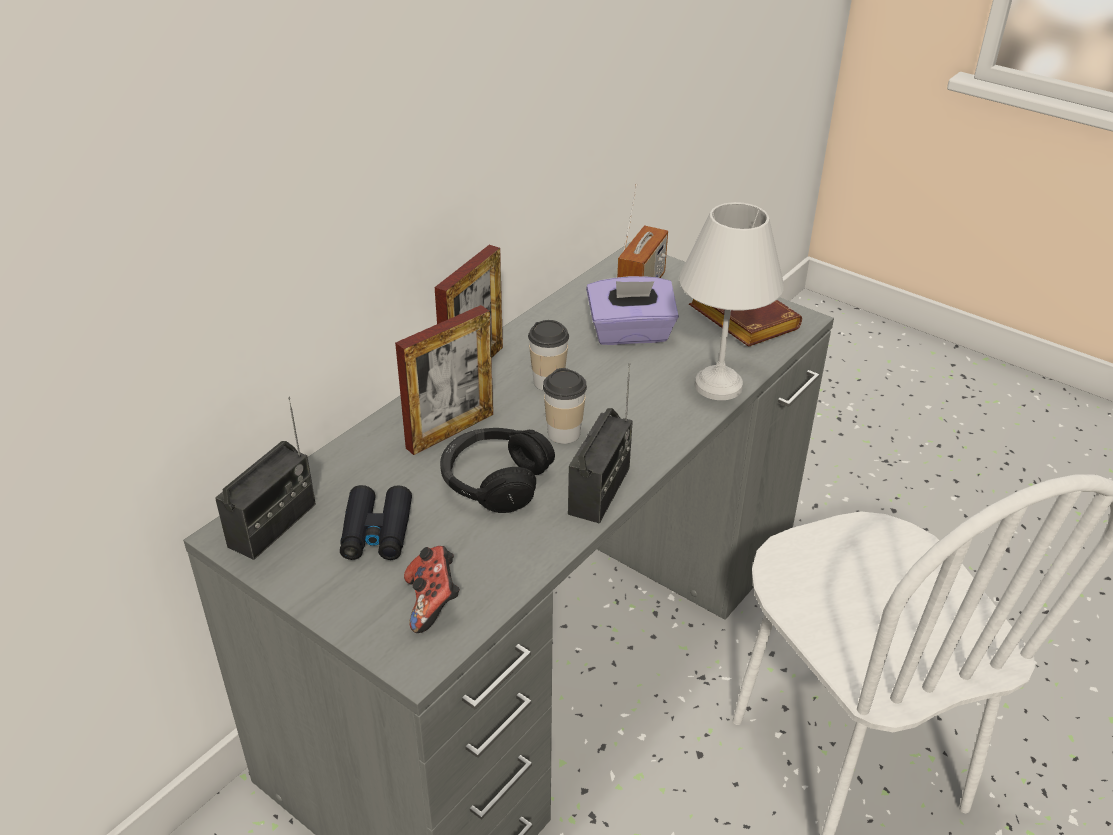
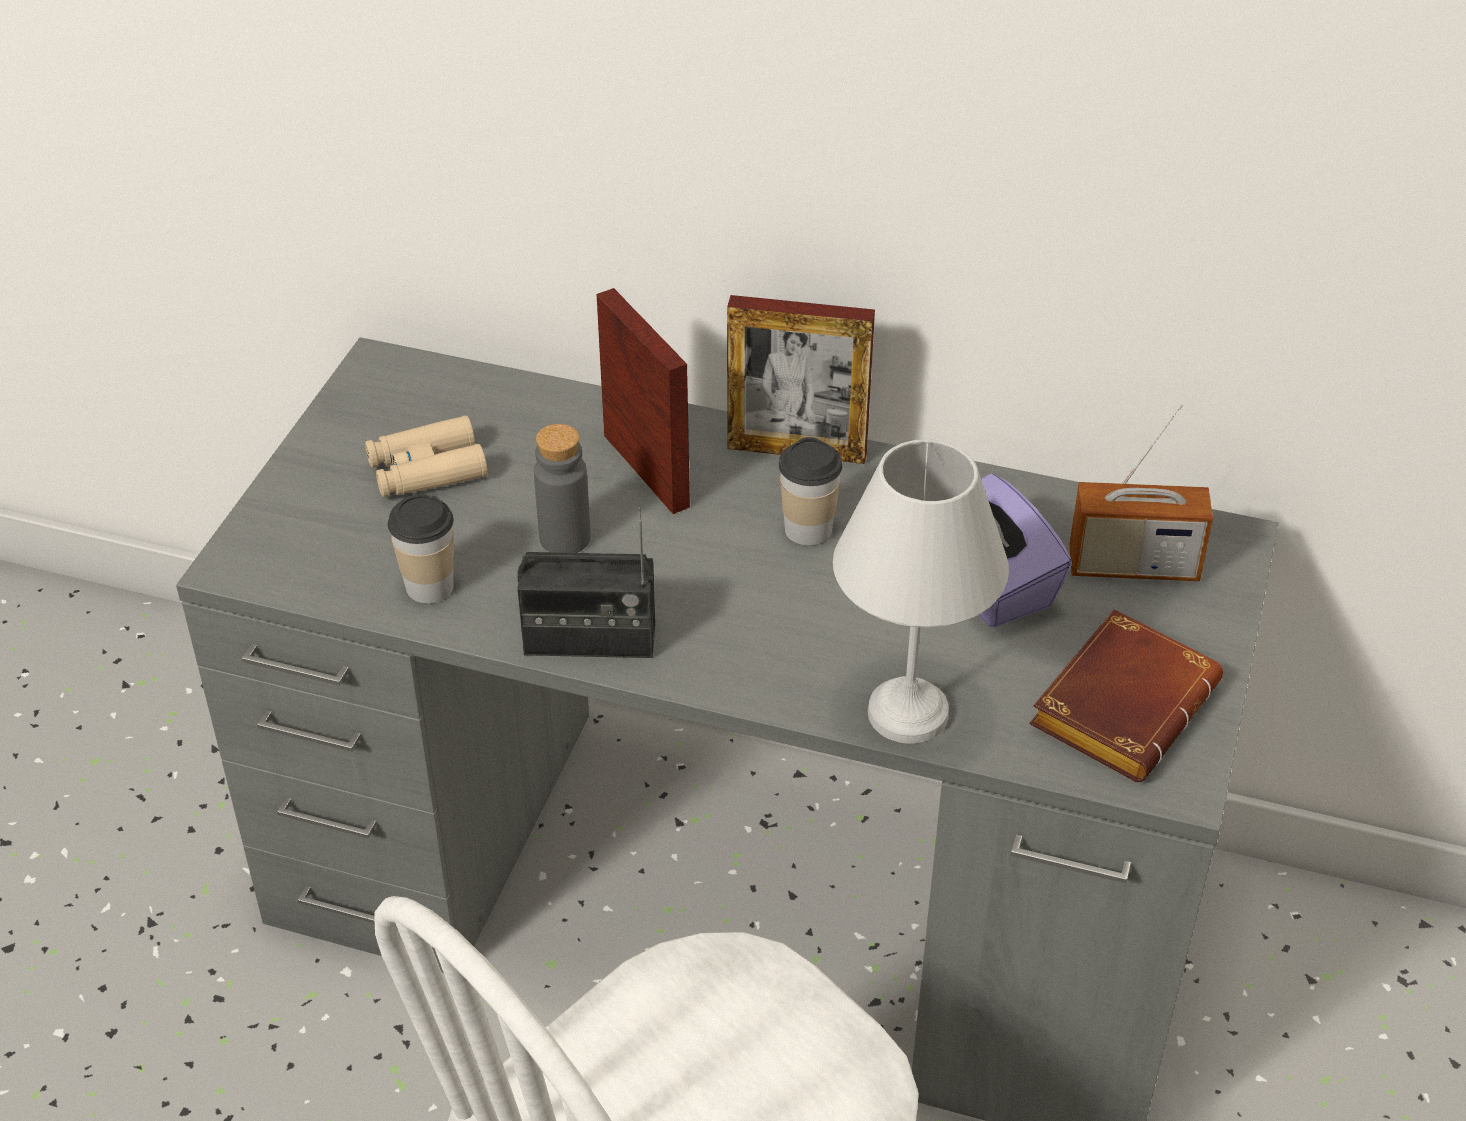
camera: 70 degrees right, 5 degrees up
(273, 525) = (405, 389): radio -> none
(376, 532) = (426, 470): black binoculars -> beige binoculars
(432, 603) = (327, 550): game controller -> none
(450, 431) = (646, 471): picture frame -> picture frame turned 150 degrees counterclockwise
(494, 480) = (565, 538): black headphones -> grey bottle
(564, 433) = (696, 575): cup -> cup (429, 586)

